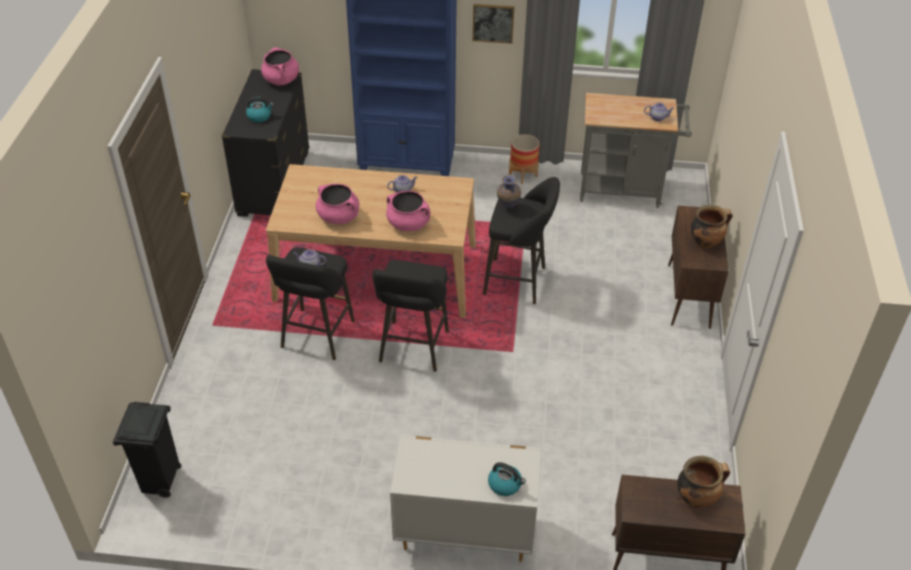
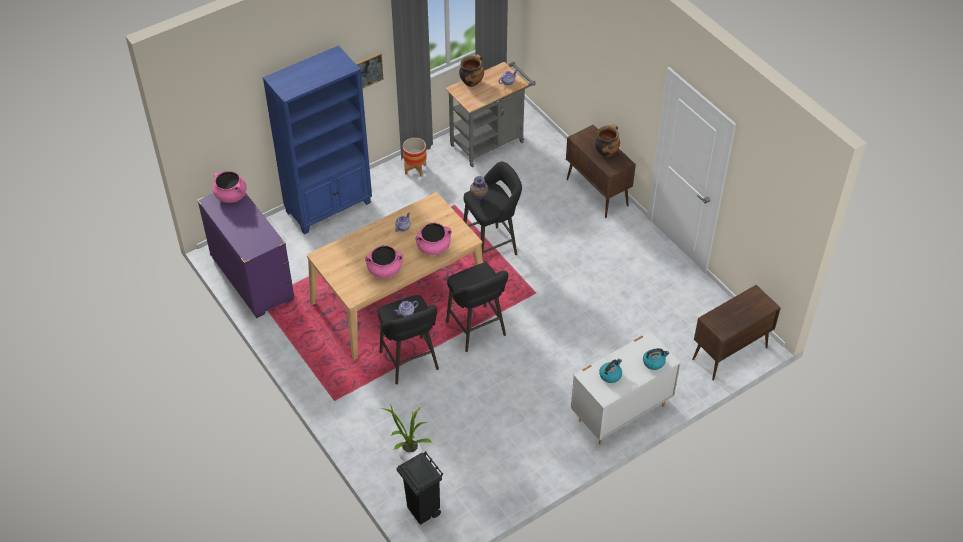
camera: 40 degrees left, 5 degrees up
(213, 419) = (408, 455): none -> potted plant
(259, 116) = (252, 232): kettle -> kettle (610, 375)
(274, 183) = (252, 278): black dresser -> purple dresser
(697, 498) = (743, 305): cooking pot -> cooking pot (471, 82)

